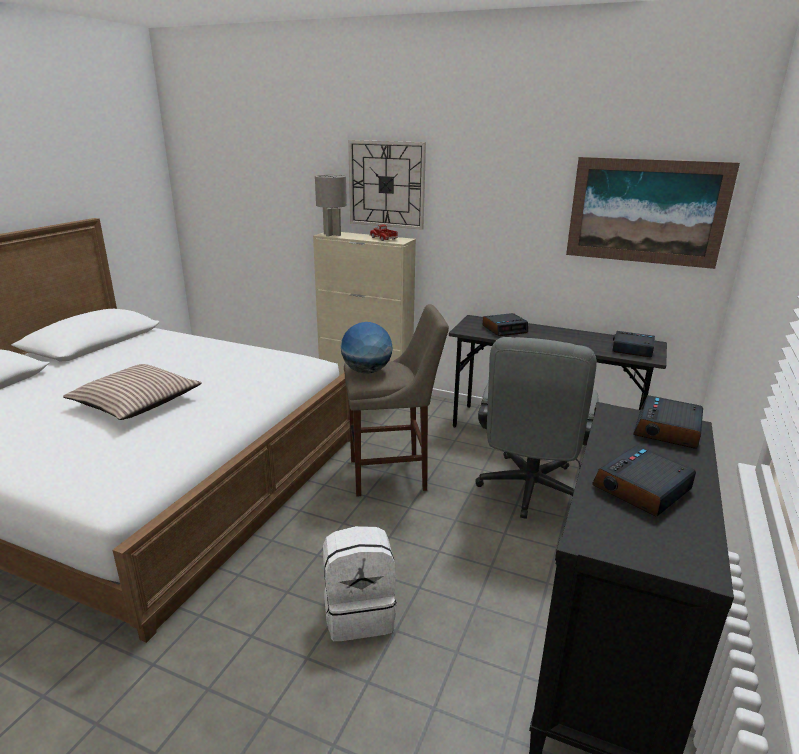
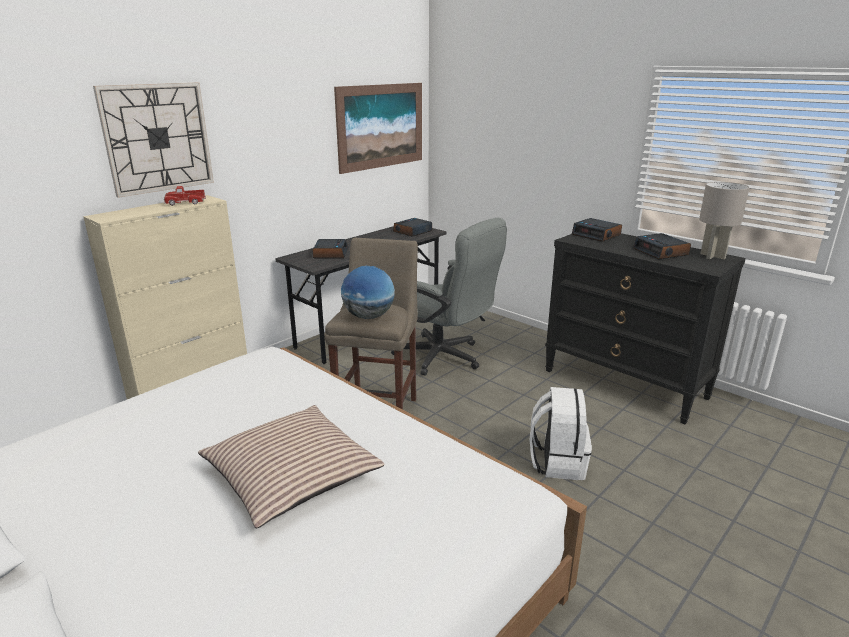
camera: 70 degrees left, 0 degrees up
(332, 234) = (116, 216): grey table lamp -> grey table lamp (712, 256)

